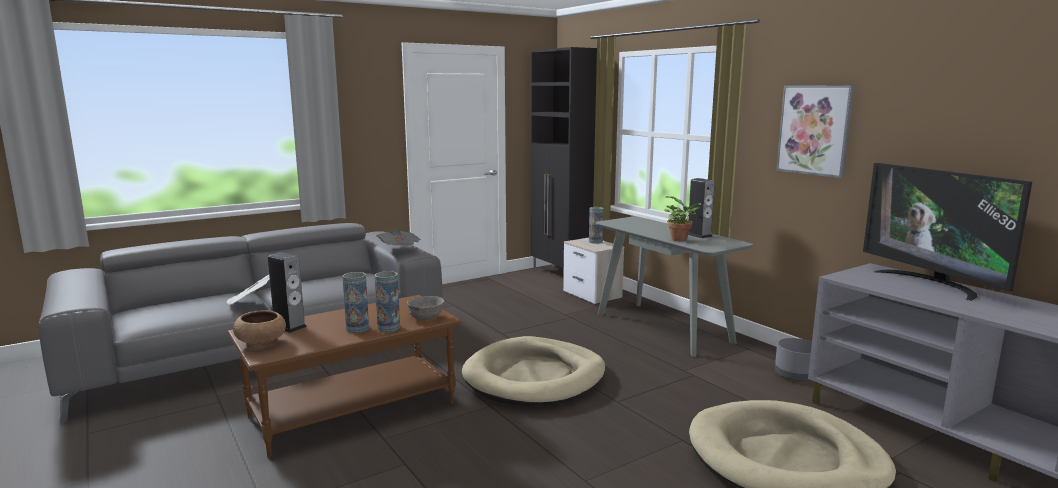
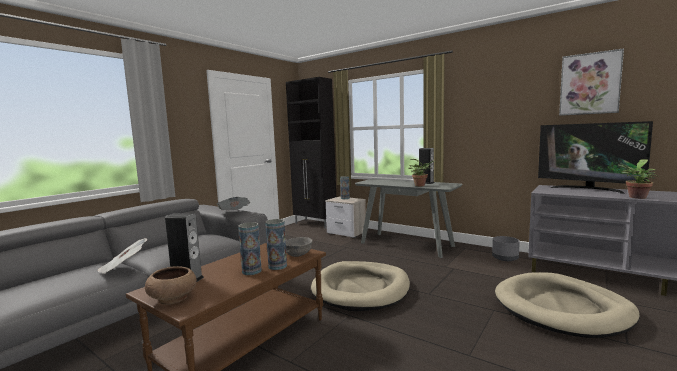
camera: 20 degrees left, 5 degrees down
(814, 130) = (492, 113): picture -> picture (589, 84)
(972, 311) = (636, 197): none -> potted plant

